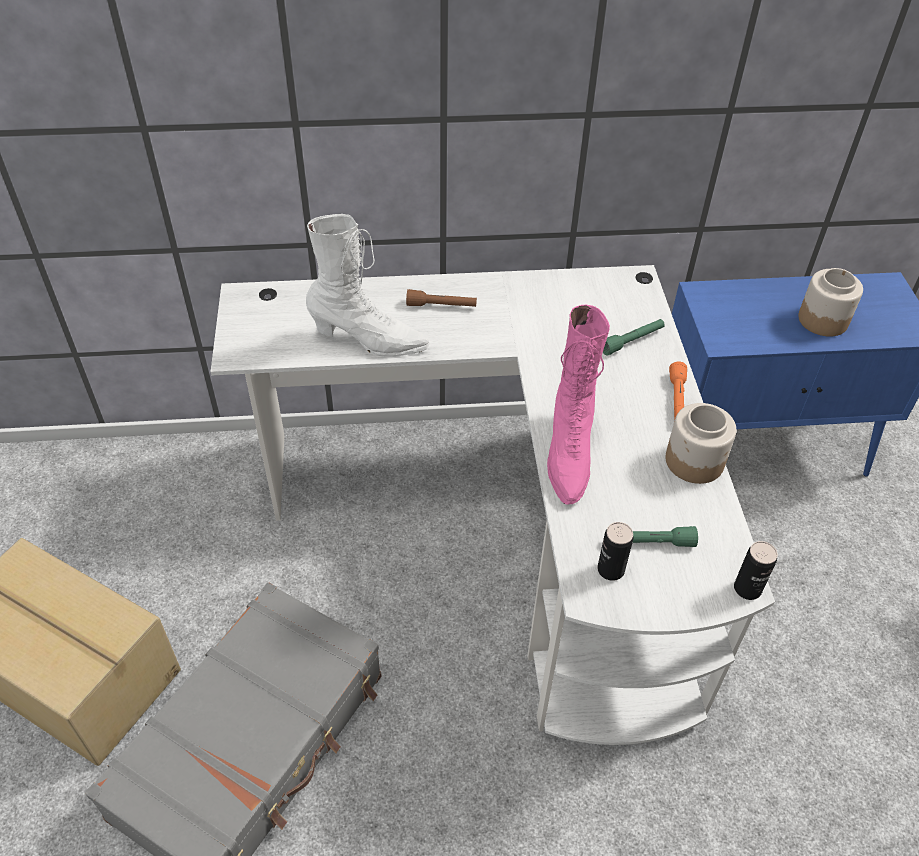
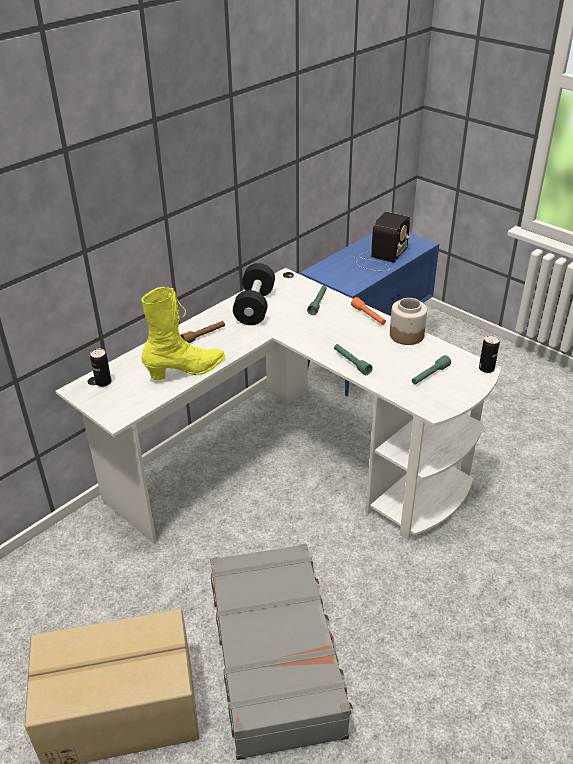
camera: 40 degrees left, 10 degrees down
(369, 341) = (186, 371): white boot -> yellow boot
(546, 301) = (255, 307): none -> black dumbbell
(568, 454) = (351, 363): pink boot -> green flashlight
(610, 570) = (428, 395): can -> can (103, 382)
(823, 320) = (381, 257): jar -> radio

